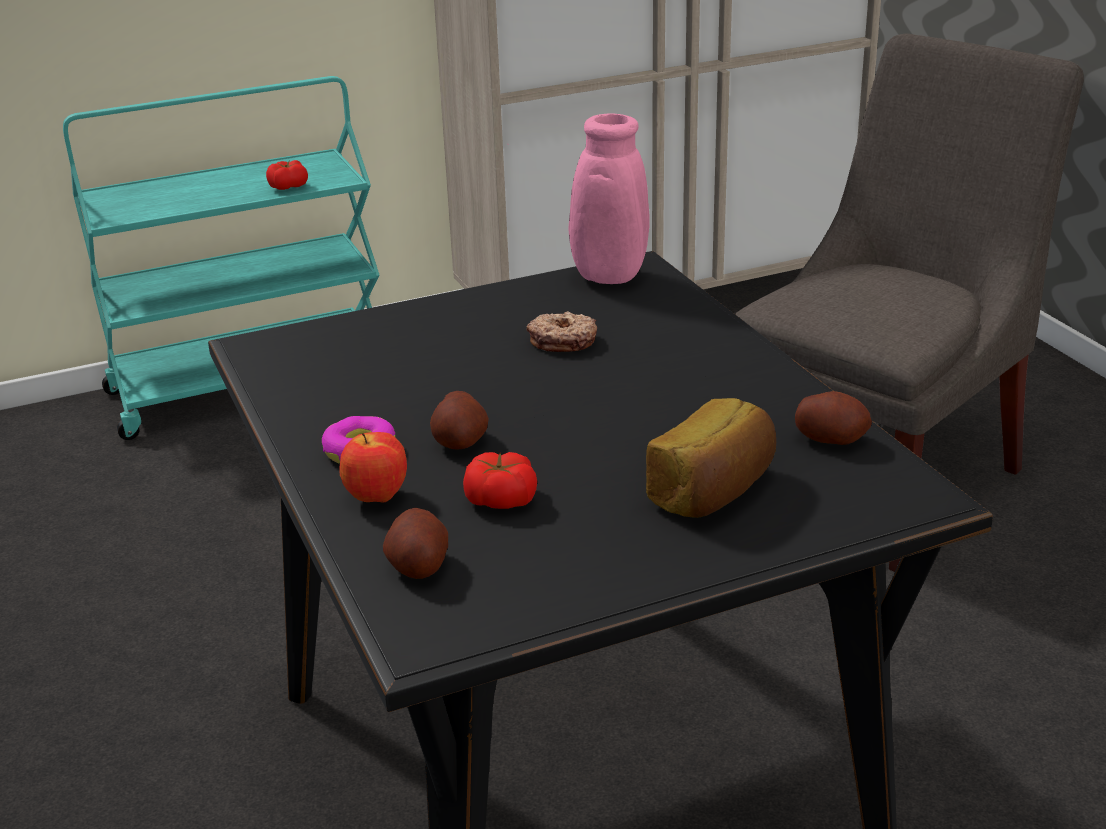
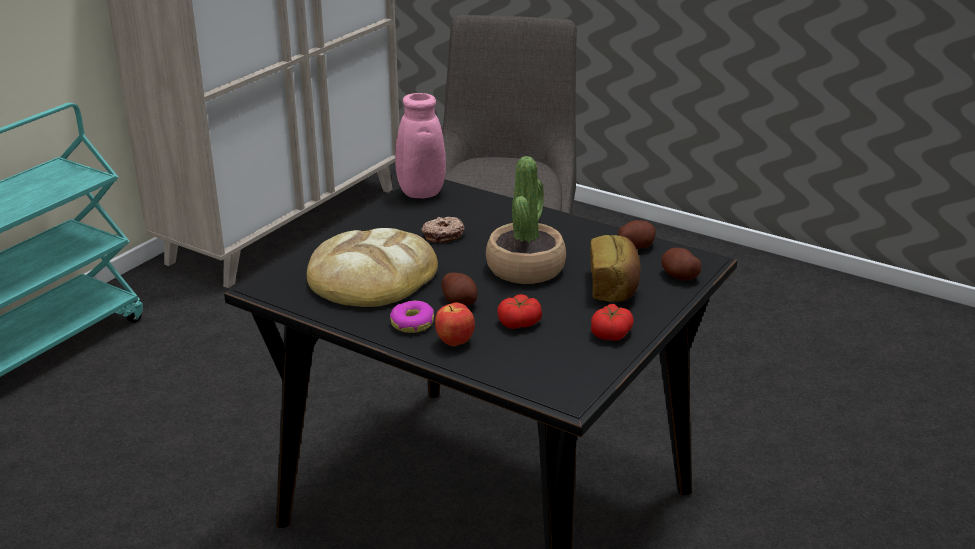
camera: 35 degrees left, 0 degrees up
(288, 186) = (58, 190): tomato -> tomato (610, 333)
(397, 370) = (371, 276): none -> bread
(418, 566) = (522, 366): potato -> potato (679, 276)
(616, 422) = (525, 268): none -> potted plant

